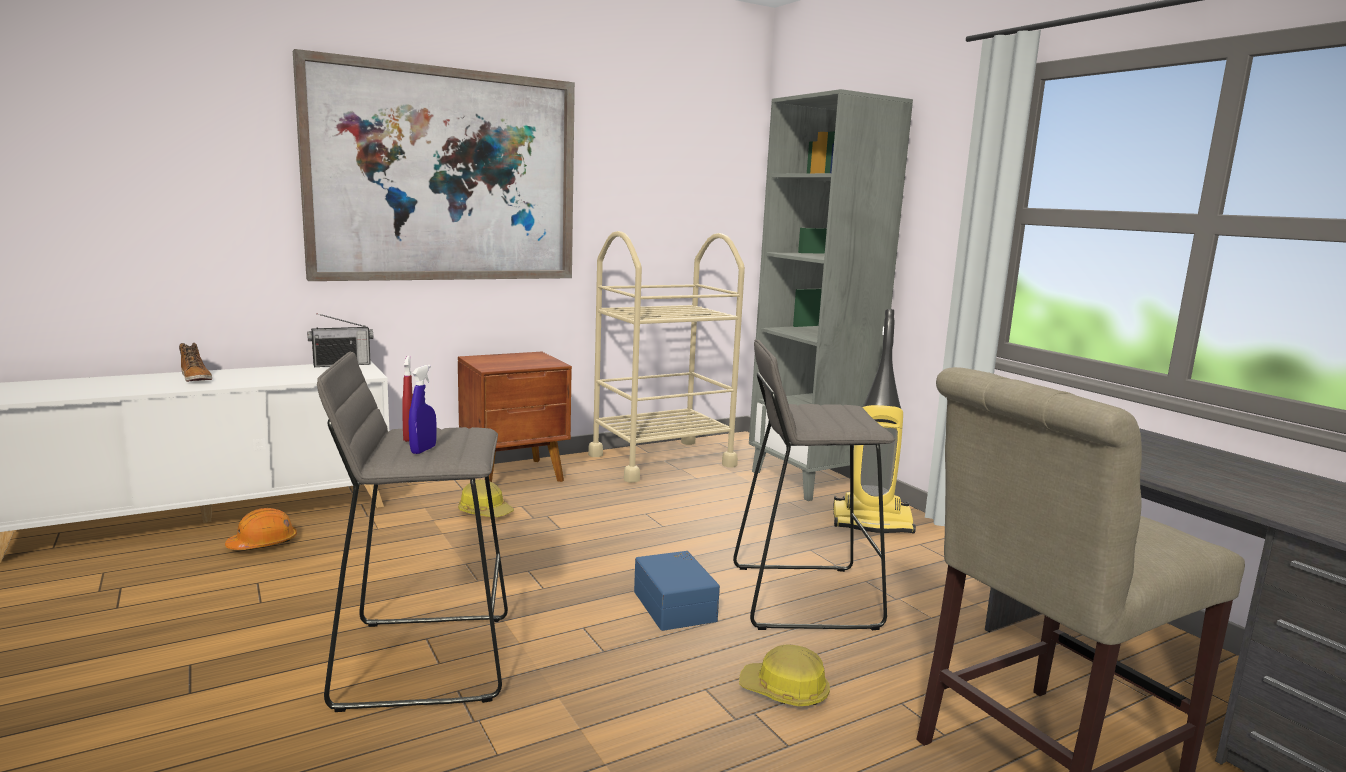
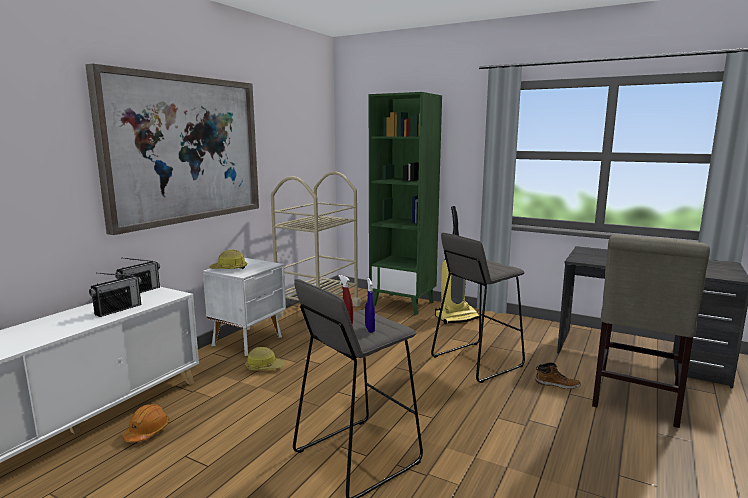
camera: 30 degrees left, 0 degrees up
(196, 378) = (53, 324): boot -> boot (557, 384)
(279, 377) = (118, 309): none -> radio
(515, 476) = (249, 341): brown nightstand -> white nightstand
(676, 605) = (432, 384): blue storage box -> none
(784, 692) = (526, 406): hard hat -> hard hat (229, 269)
(809, 480) = (403, 303): grey bookcase -> green bookcase

